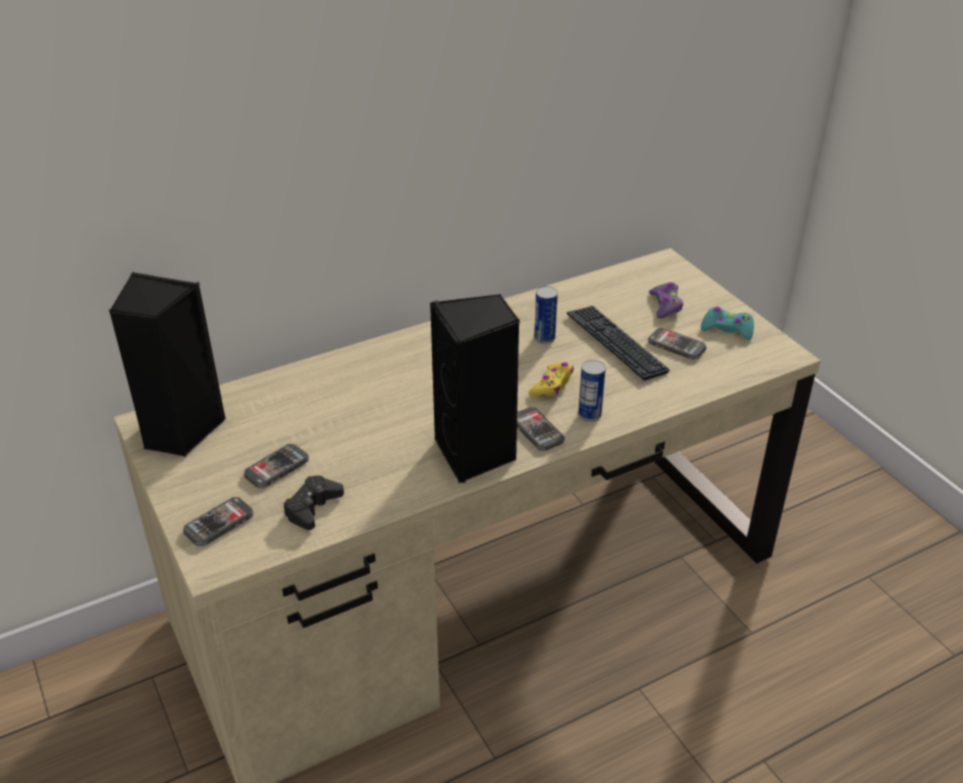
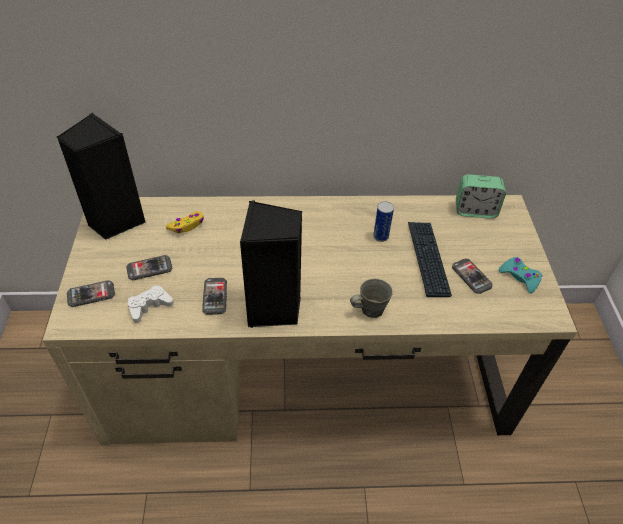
camera: 25 degrees right, 10 degrees up
(312, 507) = (149, 306): black game controller -> white game controller
(537, 430) = (326, 307): phone -> phone (215, 297)
(552, 385) = (361, 275): yellow game controller -> yellow game controller (187, 225)
(589, 415) = (370, 309): can -> grey mug
(632, 279) = (475, 210): none -> alarm clock
(665, 305) = (485, 241): purple game controller -> none

